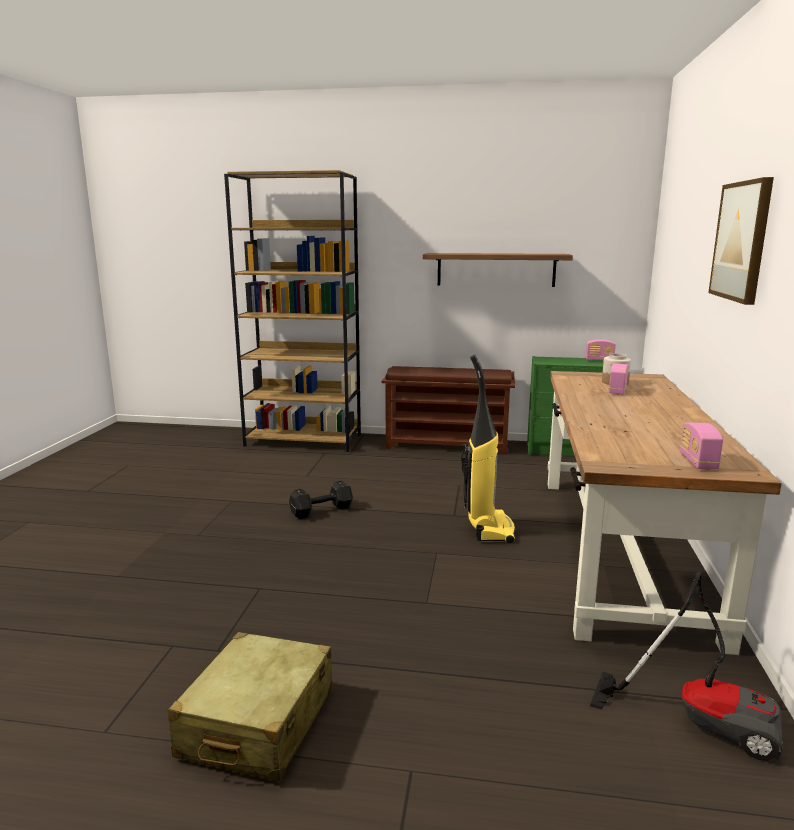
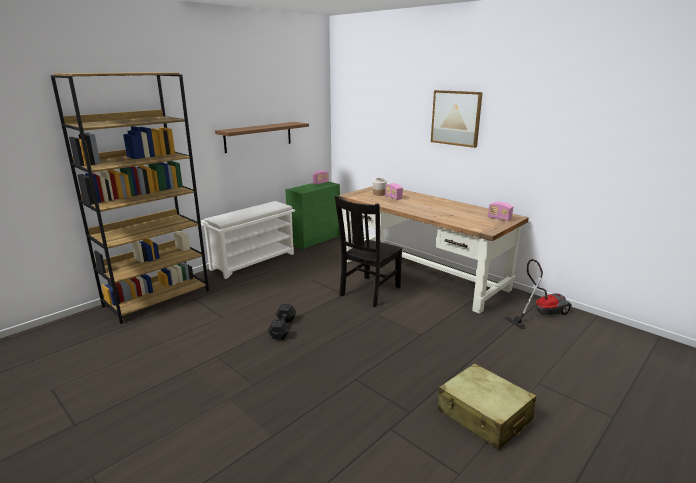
camera: 55 degrees left, 5 degrees up
(448, 444) = (253, 261): brown shoe rack -> white shoe rack
(488, 528) = (369, 292): vacuum cleaner -> black chair

